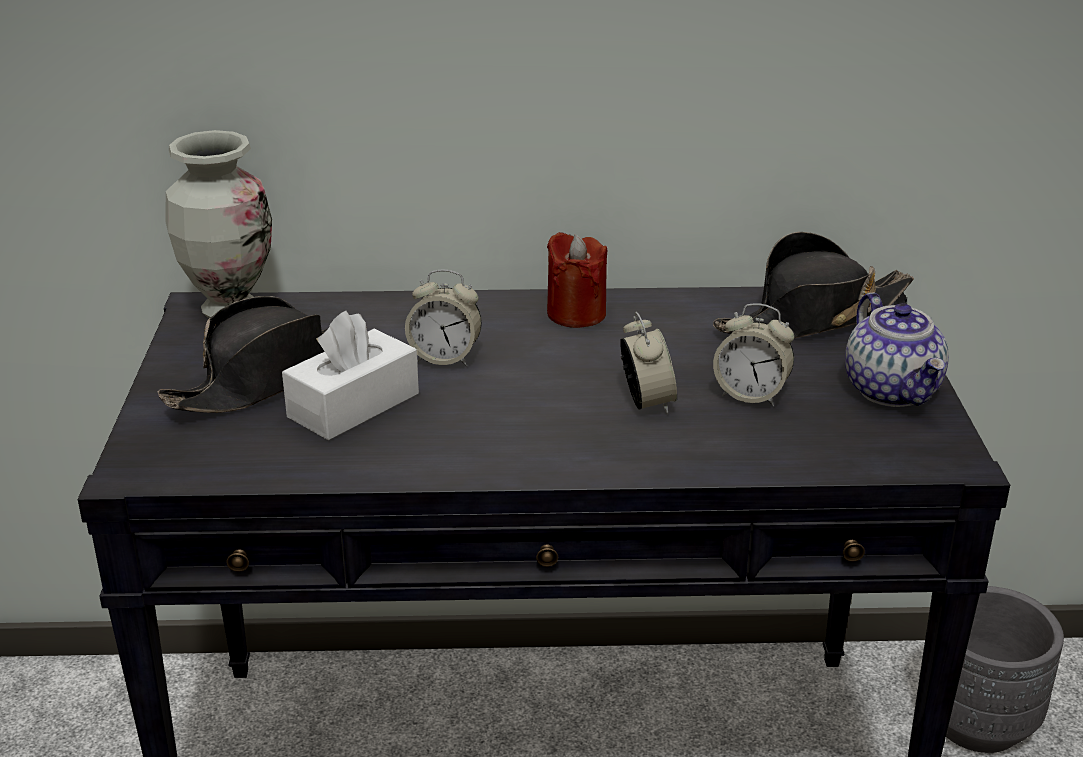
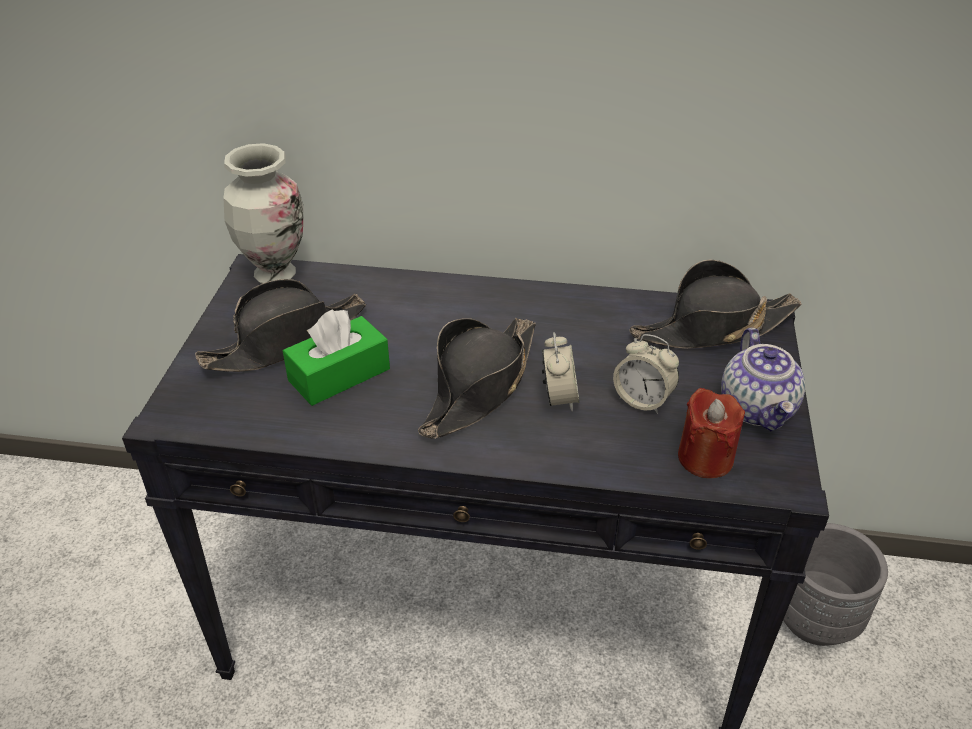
camera: 10 degrees right, 10 degrees up
(353, 405) = (339, 375): white tissue box -> green tissue box
(445, 358) = (418, 337): alarm clock -> none
(542, 400) = (479, 386): none -> black hat
(576, 314) = (529, 305): red candle -> red candle (705, 458)

